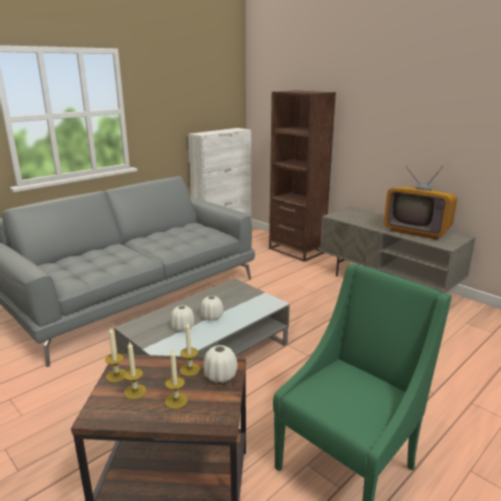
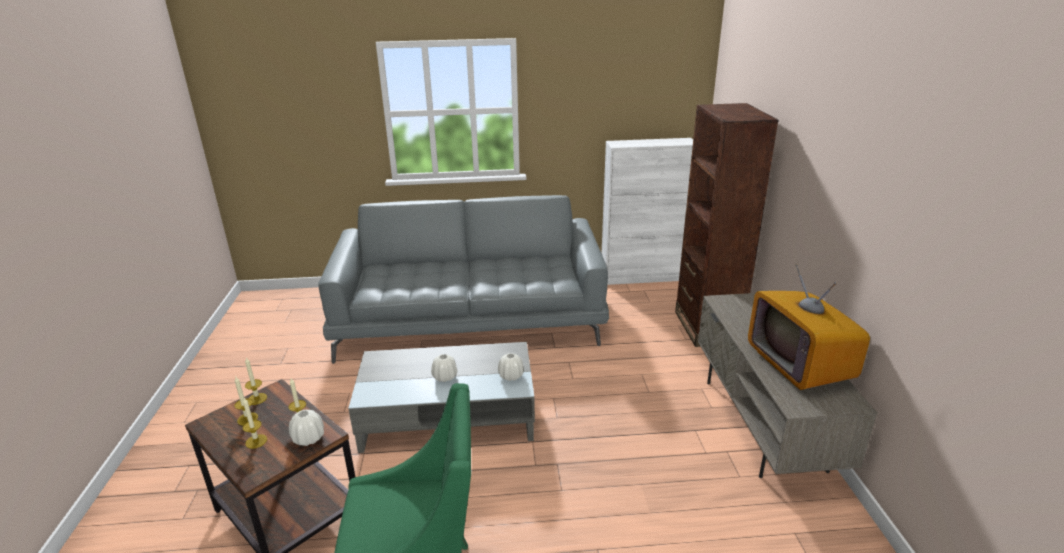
camera: 40 degrees right, 5 degrees up
(182, 327) = (408, 376): white vase -> white vase (511, 376)

